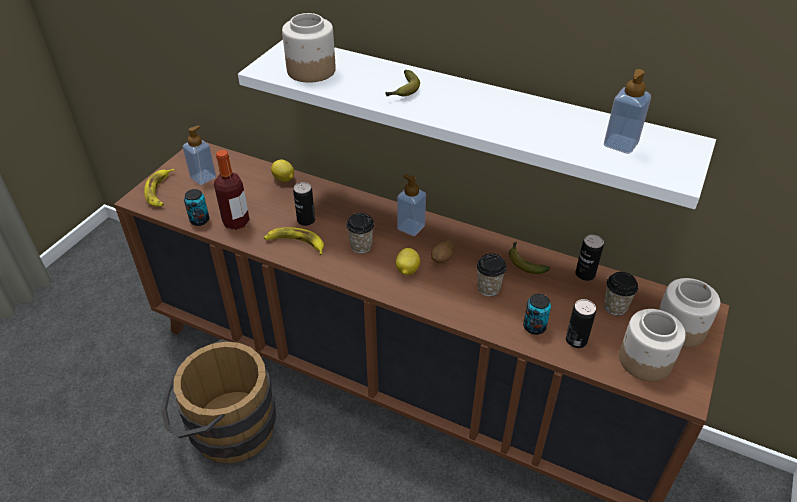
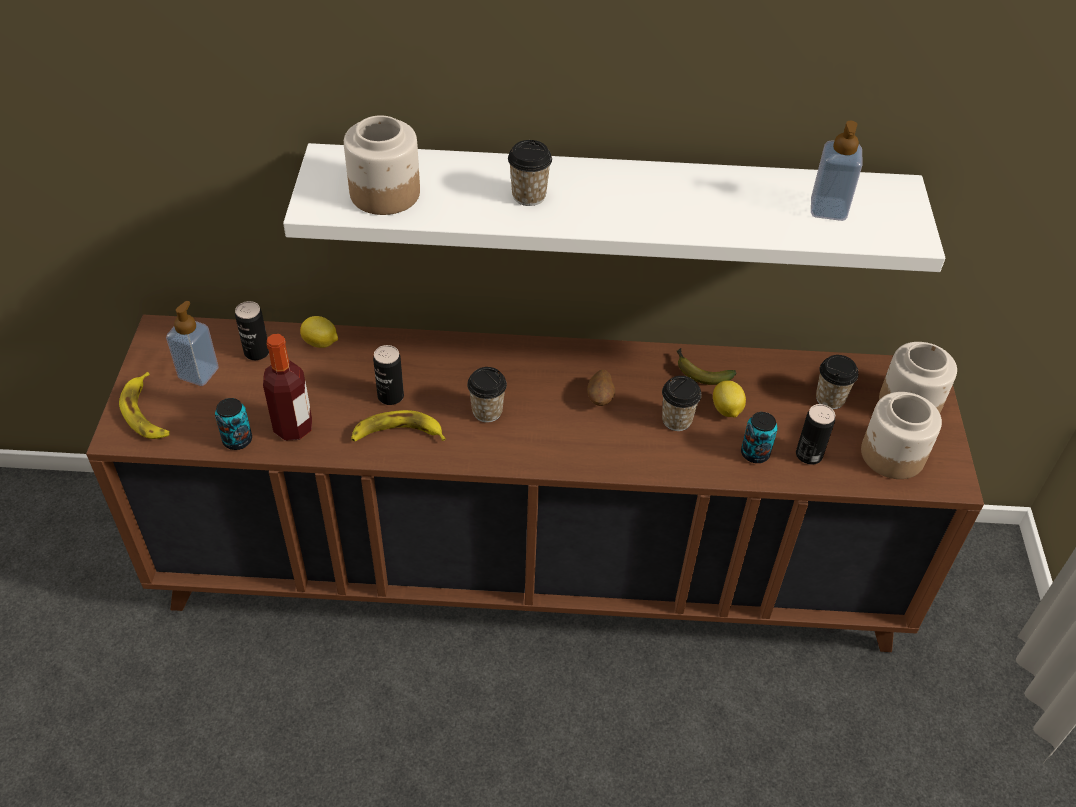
camera: 25 degrees left, 5 degrees up
(225, 428) = (330, 717): brown bucket -> none
(403, 91) = (529, 196): banana -> cup
(407, 270) = (565, 427): lemon -> lemon (726, 410)
(411, 227) = (536, 366): soap dispenser -> none
(585, 274) = (776, 367): can -> can (257, 352)

